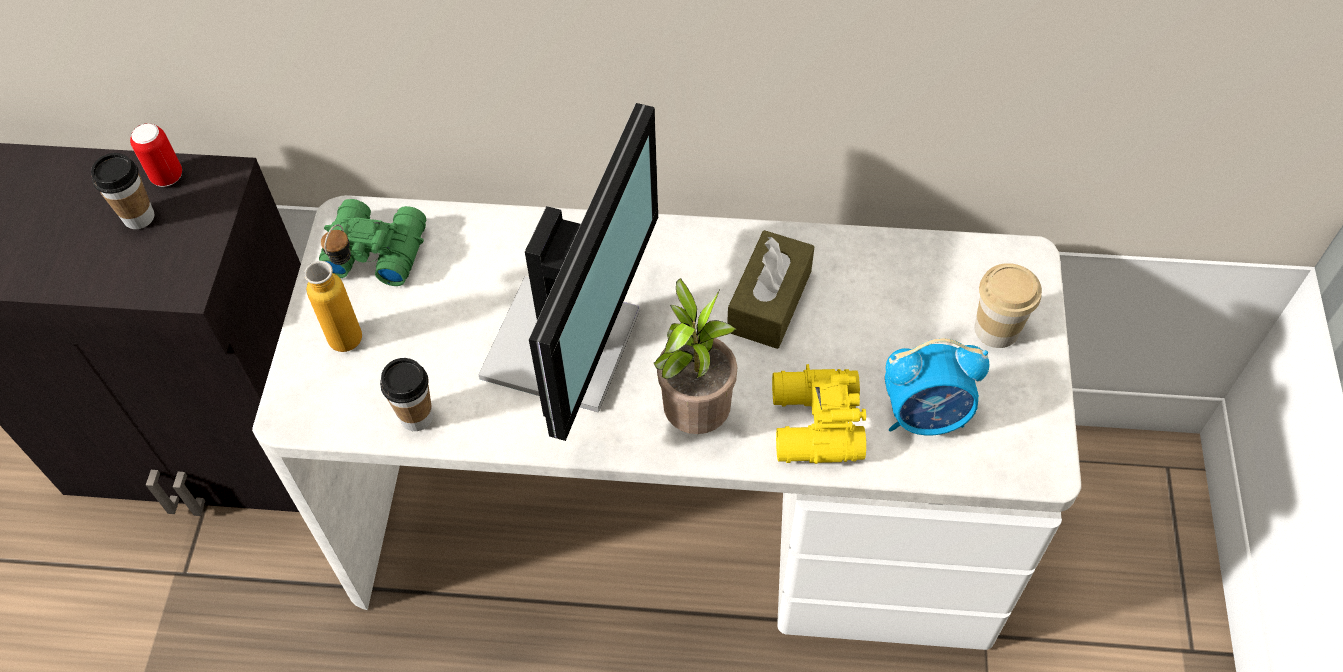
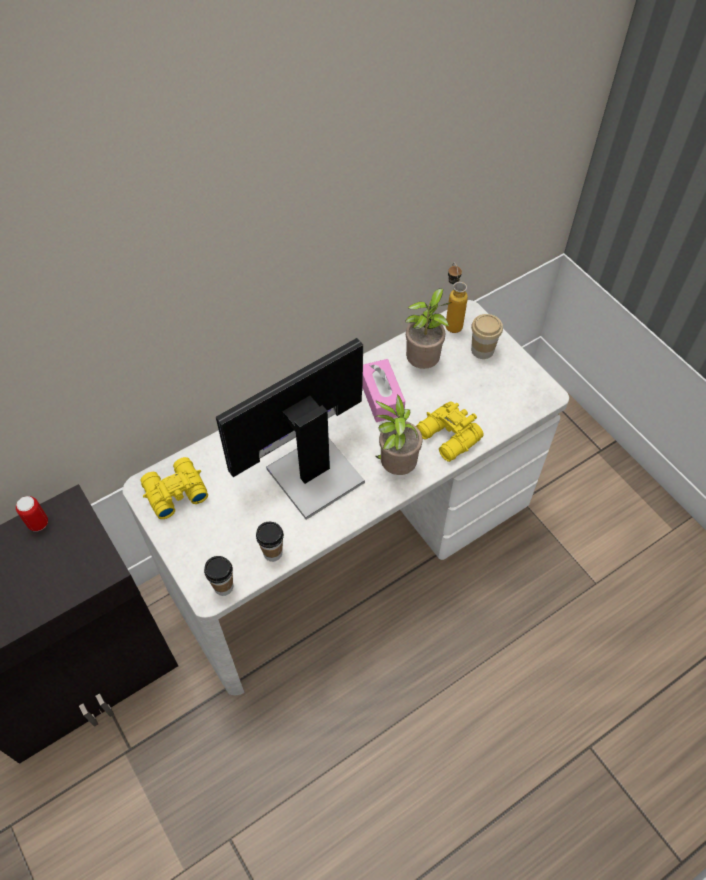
camera: 40 degrees left, 0 degrees up
(139, 217) = (44, 552): cup -> cup (223, 587)
(353, 327) = (200, 534): bottle -> bottle (451, 321)
(375, 249) = (174, 492): green binoculars -> yellow binoculars
(569, 344) = (311, 473): monitor -> monitor turned 105 degrees counterclockwise
(769, 301) = (381, 397): brown tissue box -> pink tissue box
(882, 291) = (423, 363): none -> potted plant
(925, 416) = (487, 403): alarm clock -> none

